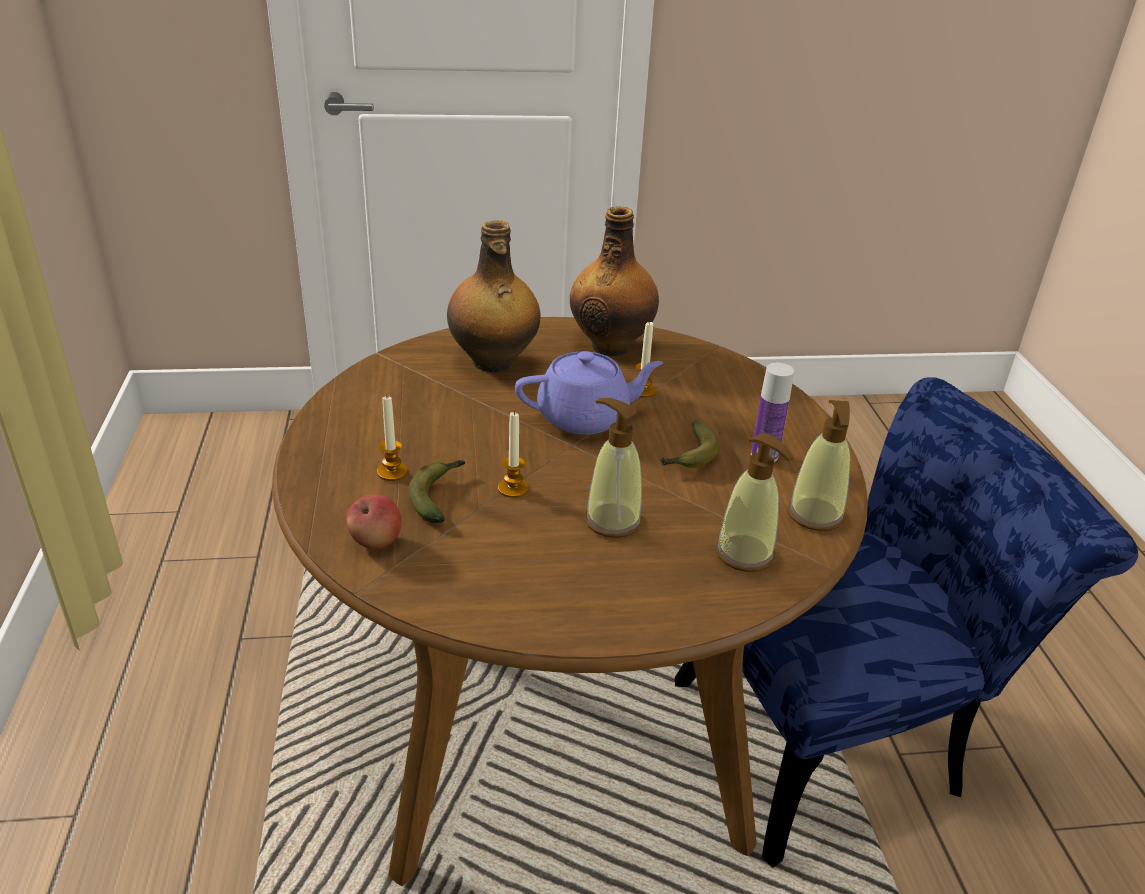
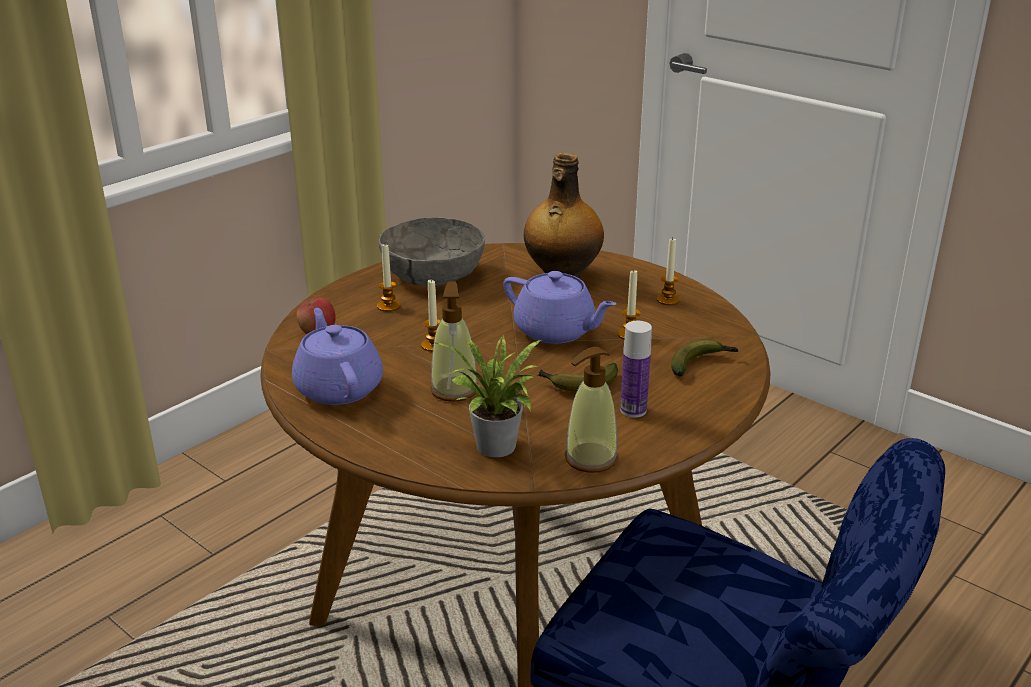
camera: 50 degrees right, 5 degrees down
(372, 417) = (432, 275): none -> grey bowl
(438, 495) = (388, 329): banana -> banana (701, 364)
(511, 585) = (338, 387): none -> purple teapot
(611, 345) = (668, 300): bottle -> candle
(745, 554) = (495, 449): soap dispenser -> potted plant

